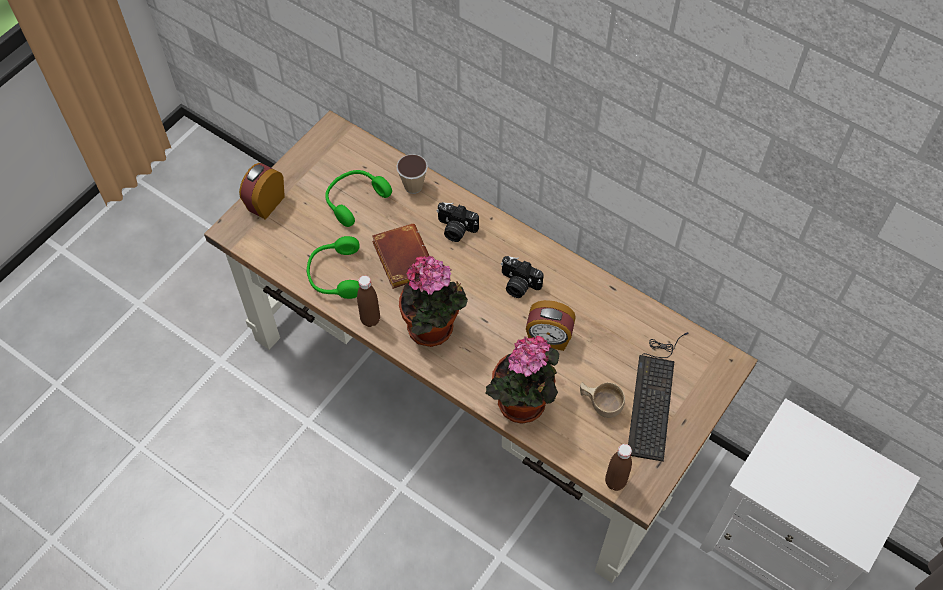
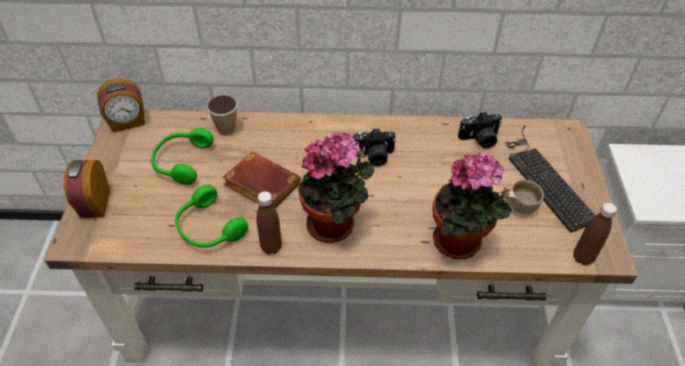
camera: 35 degrees left, 10 degrees down
(455, 230) = (288, 143): camera -> camera (480, 140)
(548, 338) = (432, 182): alarm clock -> alarm clock (127, 122)

